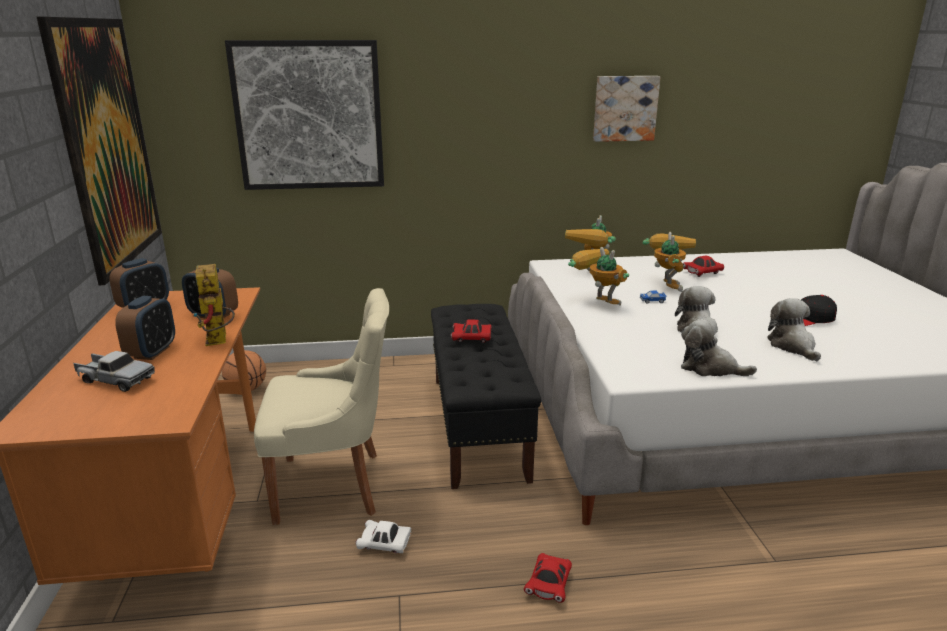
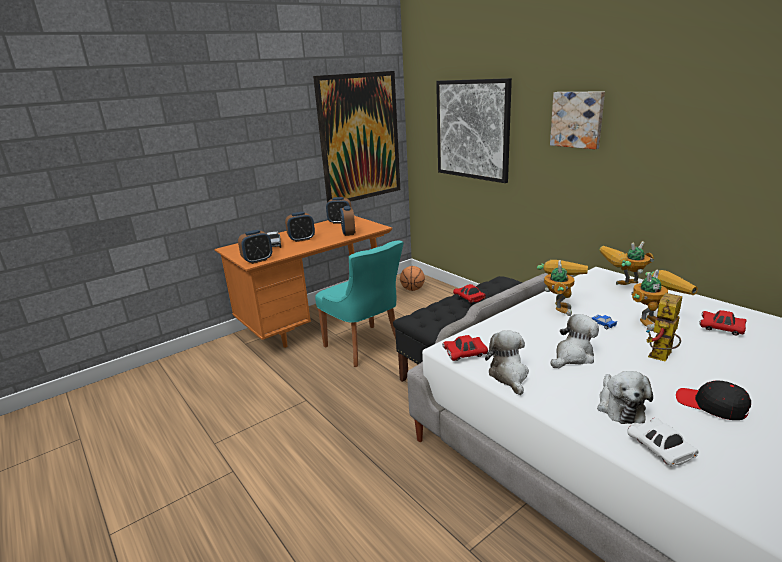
camera: 60 degrees right, 0 degrees up
(169, 411) = (257, 260): none -> alarm clock
(219, 342) = (324, 244): toy robot -> toy robot (661, 358)
(334, 486) = (365, 347): beige chair -> turquoise chair
(384, 544) = (336, 380): white toy car -> white toy car (660, 450)
(549, 585) = (351, 445): red toy car -> red toy car (465, 355)
(624, 108) = (708, 142): picture -> picture (577, 119)
(792, 346) = (619, 406): plush toy -> plush toy turned 135 degrees clockwise

